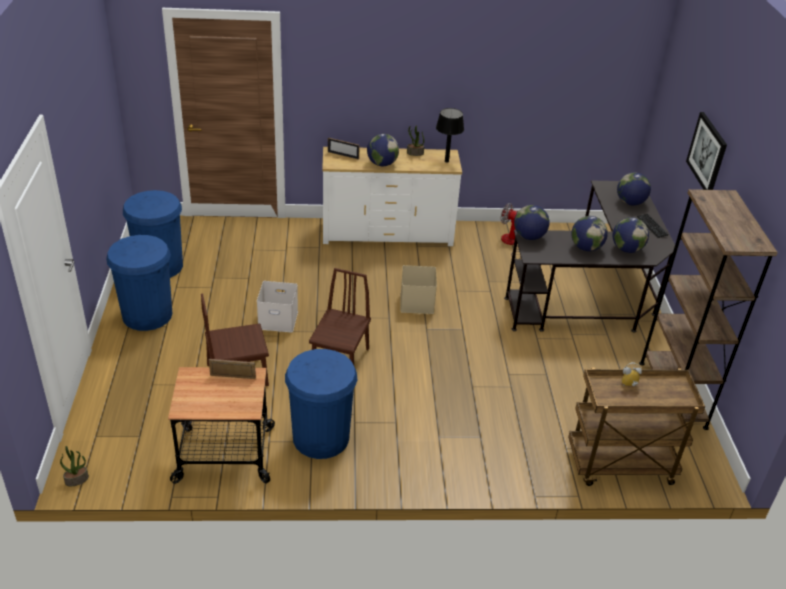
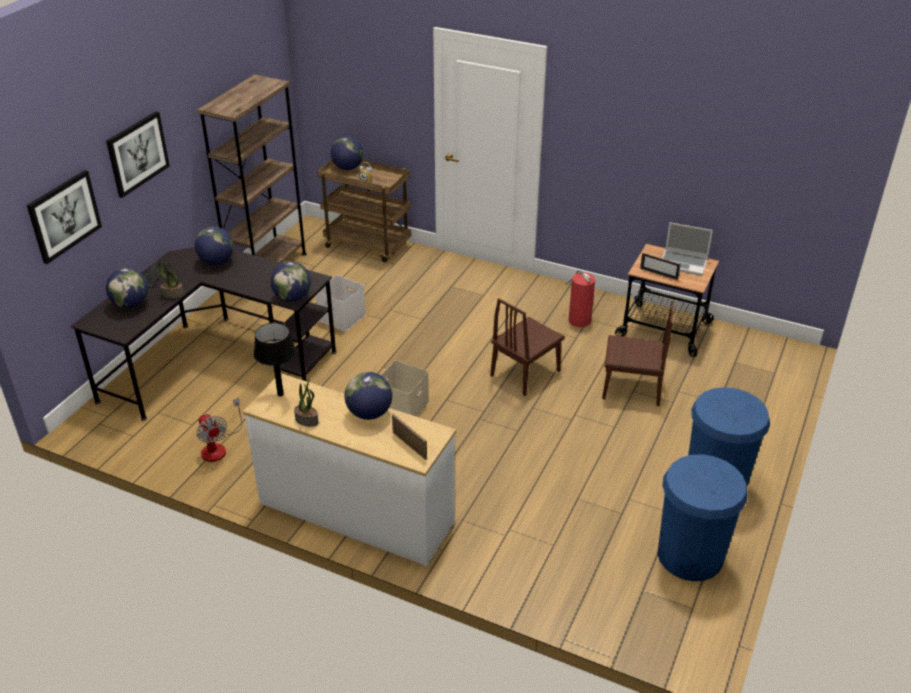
camera: 150 degrees left, 0 degrees up
(77, 479) = (789, 345): potted plant -> potted plant (172, 294)
(208, 401) = (684, 263): none -> laptop
(279, 319) = (565, 432): white storage box -> white storage box (341, 317)
(321, 437) = (579, 319): blue trash can -> fire extinguisher
(586, 248) = (252, 273): globe -> globe (348, 168)
(674, 120) = (64, 216): none -> picture

